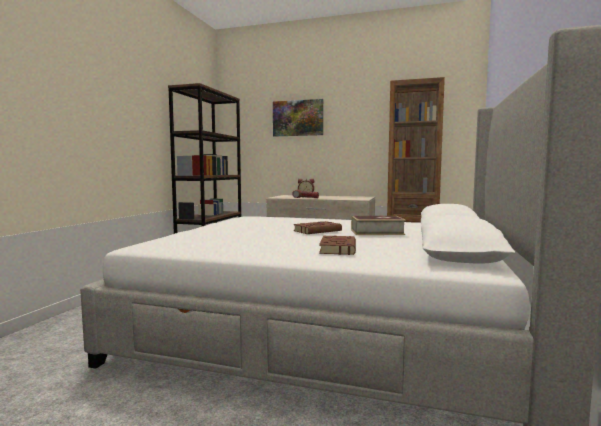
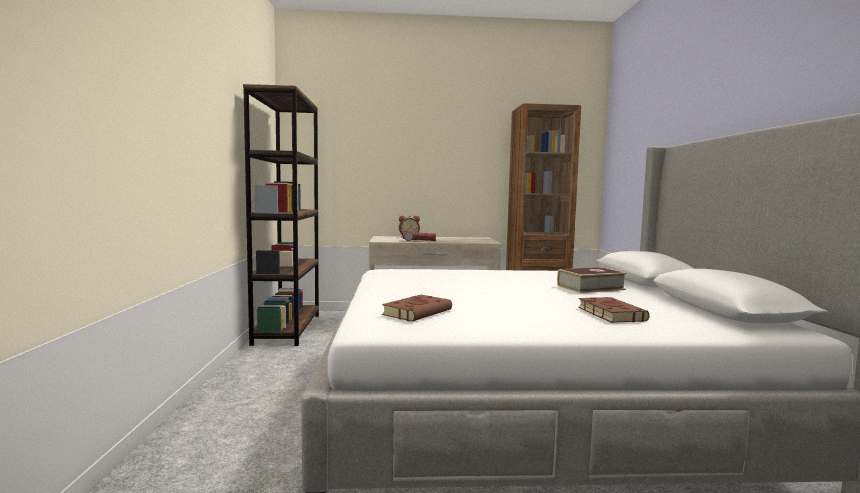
camera: 20 degrees left, 0 degrees up
(298, 118) = (393, 138): picture -> none
(318, 231) = (528, 289): brown book -> brown book (418, 312)

